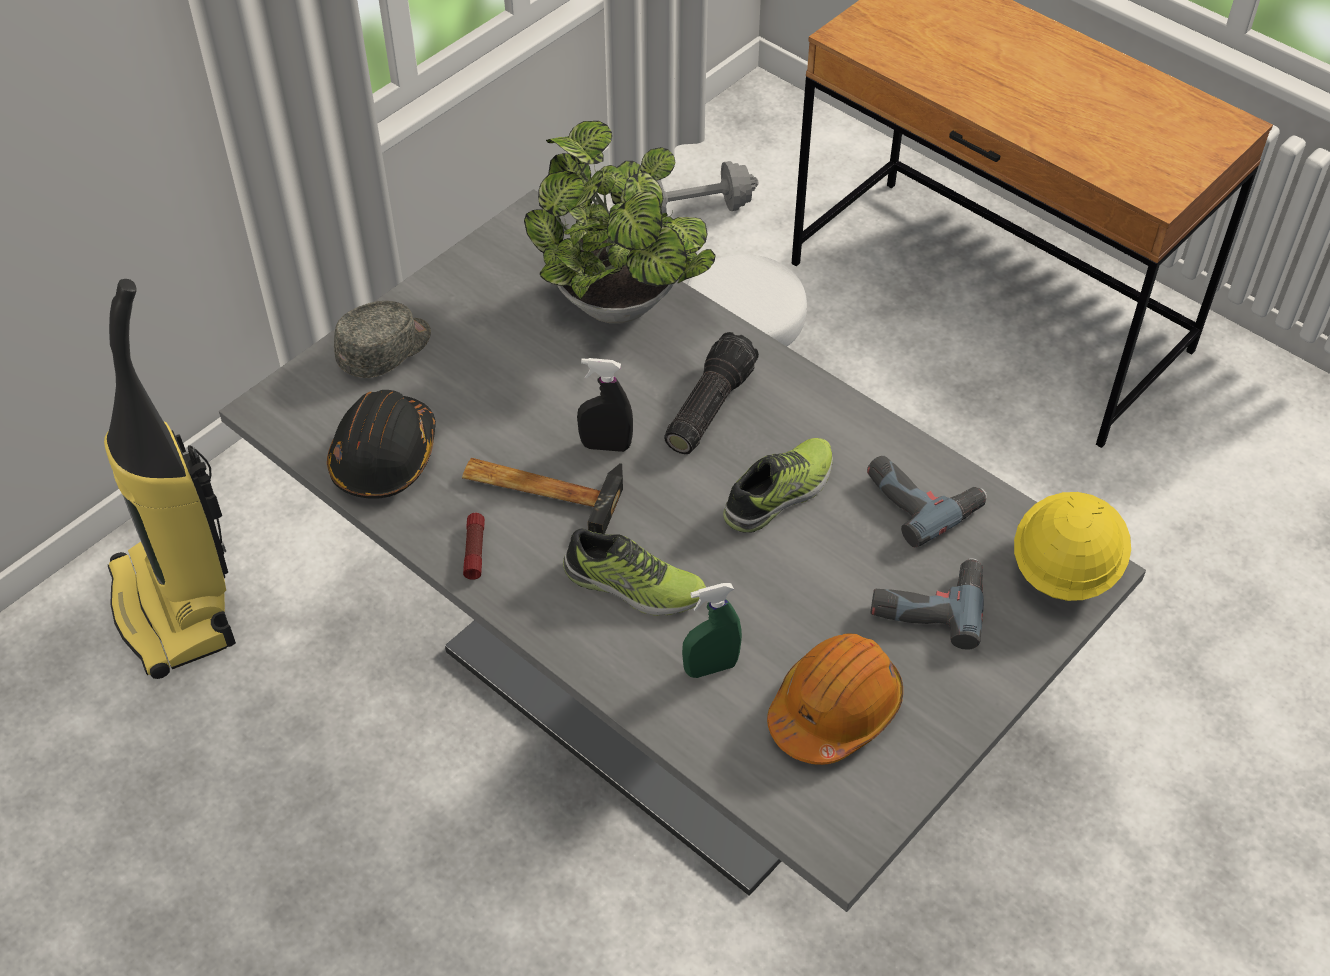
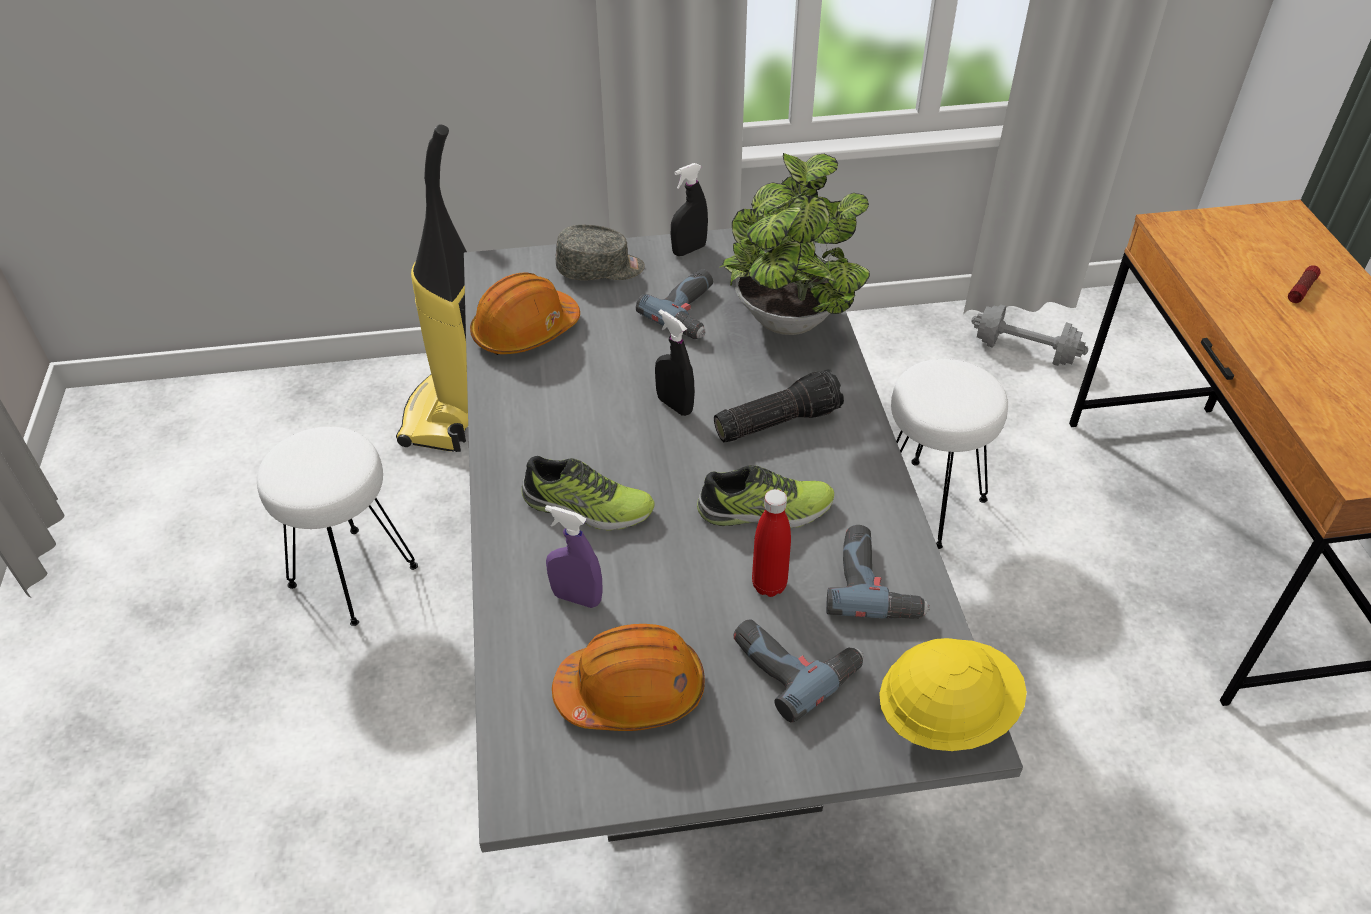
camera: 40 degrees right, 5 degrees down
(252, 842) = (353, 574): none -> white stool
(384, 457) = (525, 331): black hard hat -> orange hard hat
(451, 282) = (689, 250): none -> black spray bottle
(474, 551) = (512, 420): flashlight -> flashlight (1301, 289)
(523, 345) = (691, 312): none -> power drill
(542, 488) = (600, 407): hammer -> none
(633, 586) = (587, 507): shoe -> shoe turned 45 degrees counterclockwise
(711, 667) = (577, 598): green spray bottle -> purple spray bottle
(847, 554) = (769, 585): none -> red bottle

